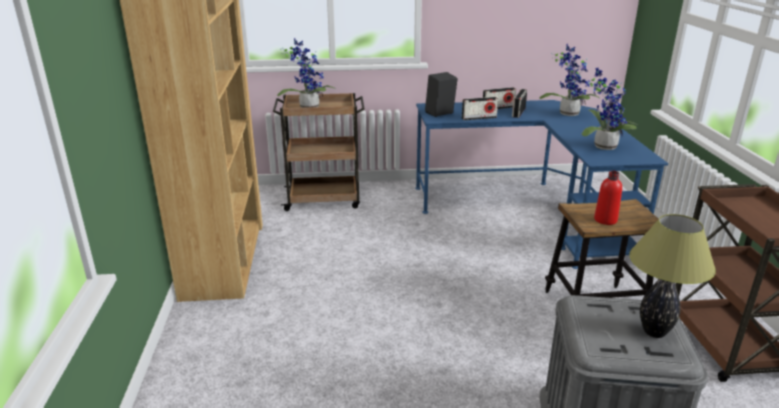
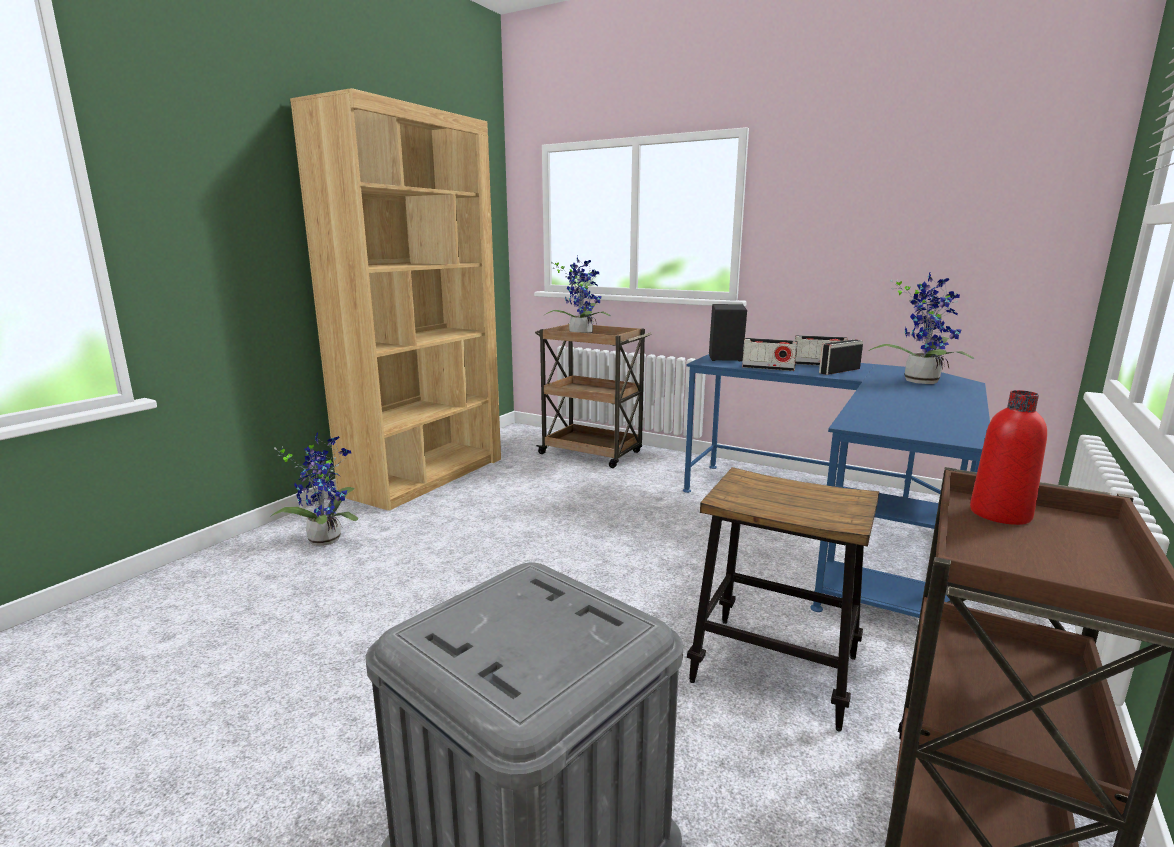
camera: 35 degrees right, 10 degrees down
(602, 146) = (902, 415): potted plant -> potted plant (326, 538)
(605, 220) = (769, 500): red bottle -> red bottle (1000, 514)
(654, 332) = (552, 652): table lamp -> none

